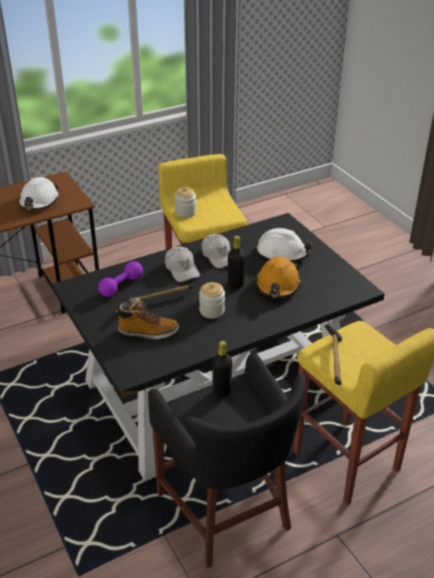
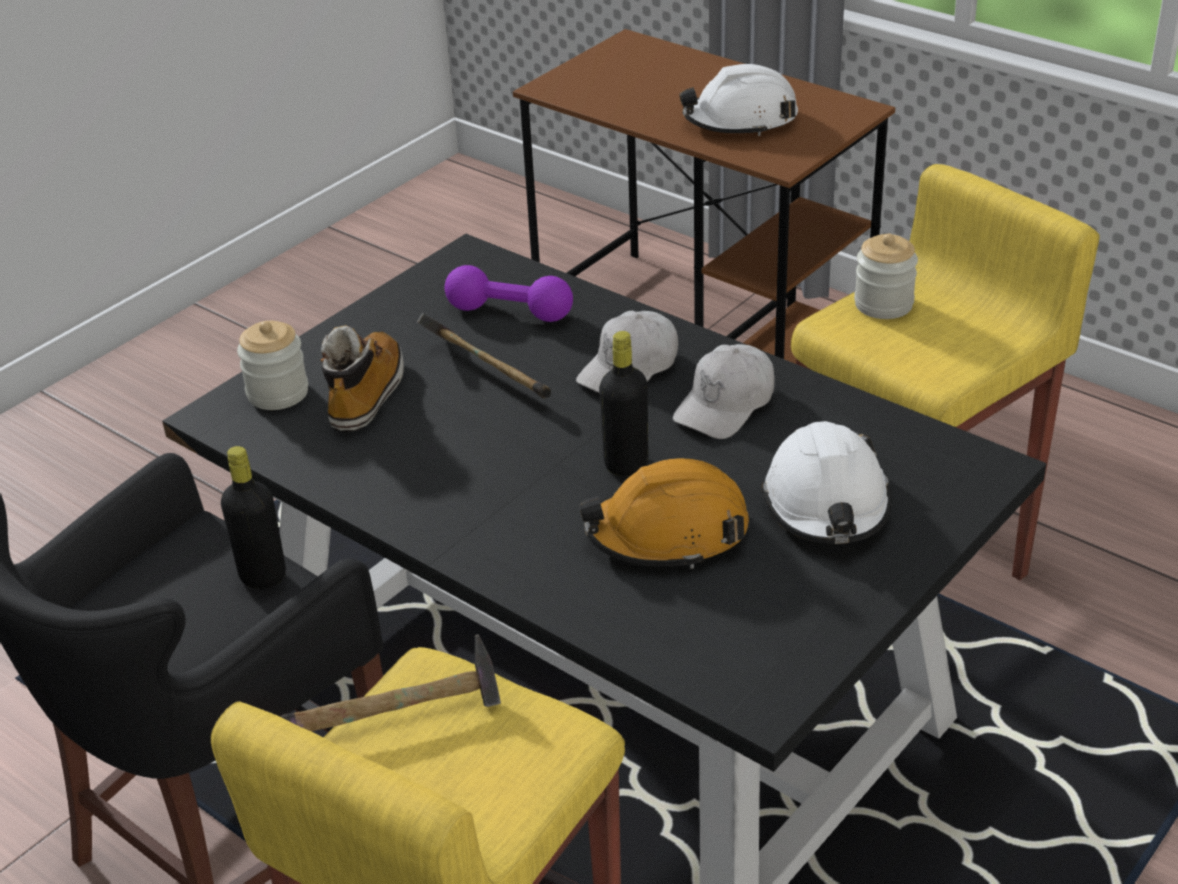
camera: 70 degrees right, 0 degrees up
(148, 332) = (366, 395): boot -> boot turned 150 degrees counterclockwise
(212, 311) = (493, 458): jar -> jar (278, 393)

